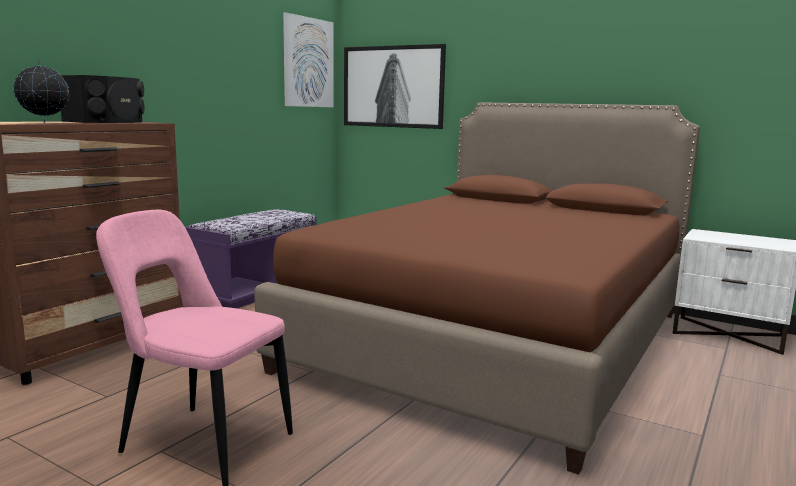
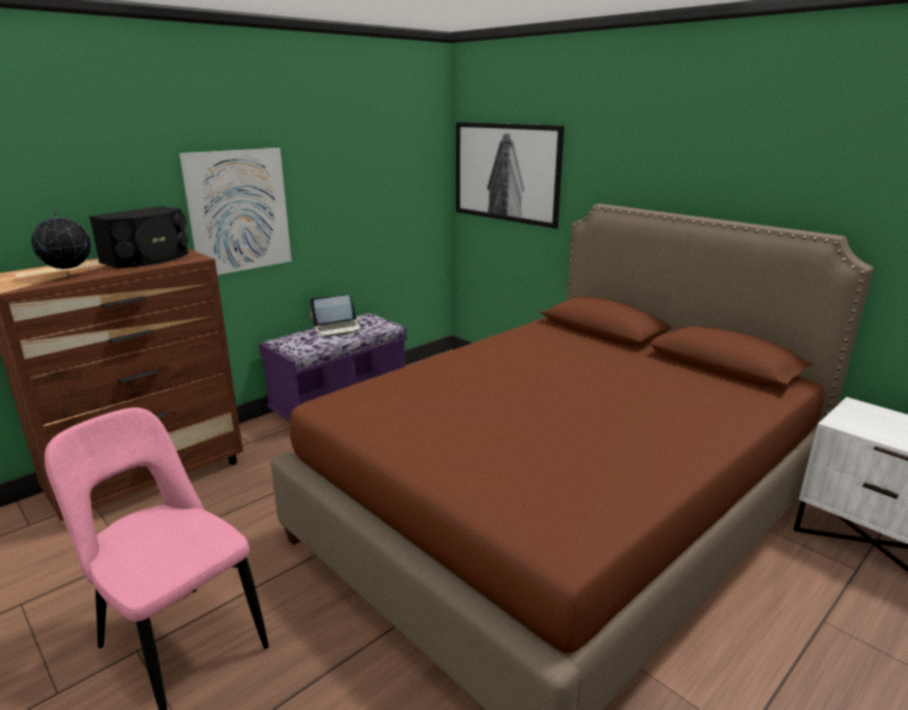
camera: 15 degrees right, 10 degrees up
(256, 215) = (338, 329): none -> laptop
(309, 62) = (411, 145): picture -> picture (239, 211)

